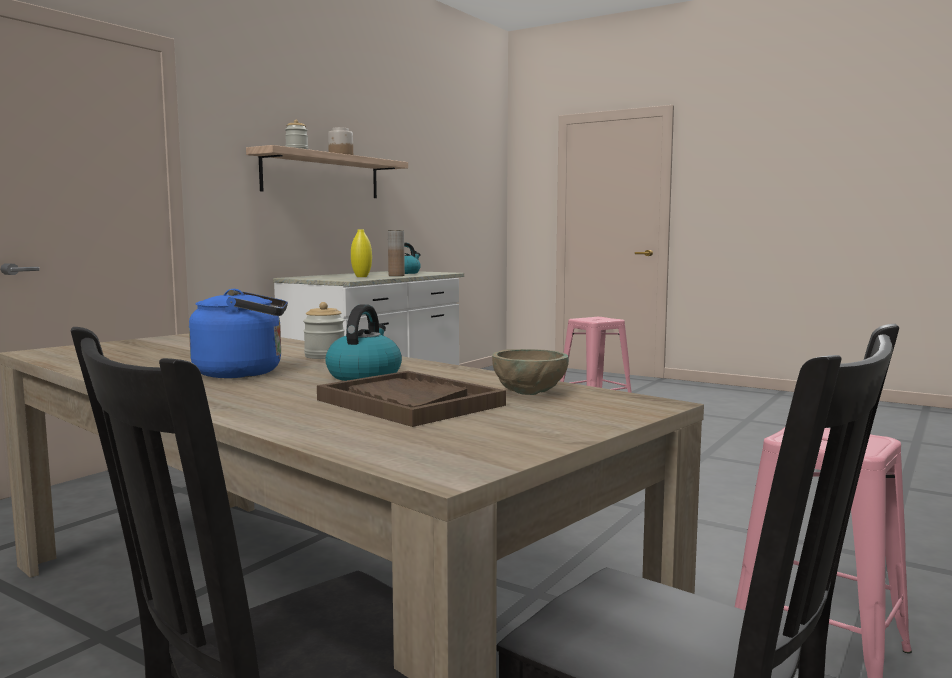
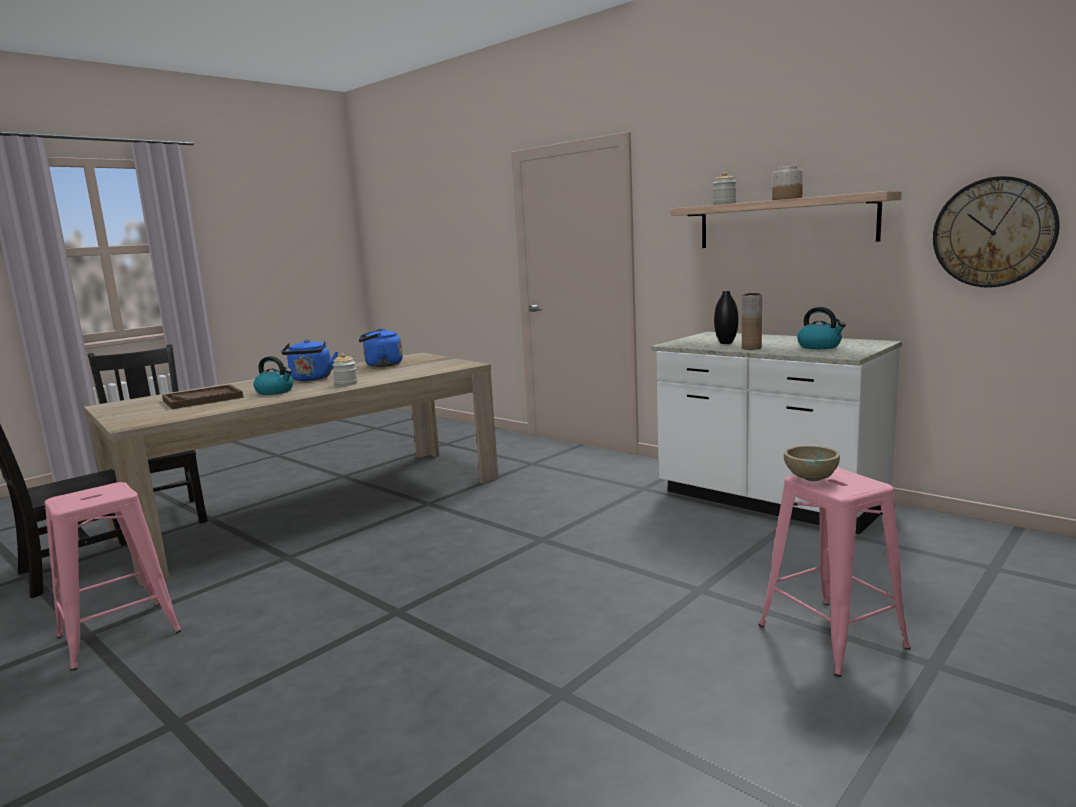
camera: 100 degrees right, 5 degrees up
(137, 357) = (381, 365): none -> blue kettle
(361, 277) = (726, 343): yellow vase -> black vase
(419, 198) = (993, 232): none -> wall clock
(529, 394) = (186, 411): beige bowl -> beige bowl (810, 479)

